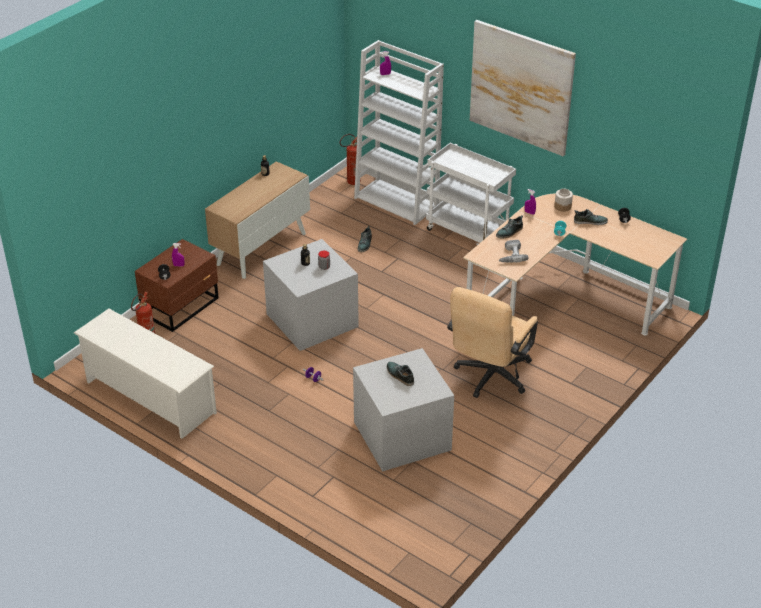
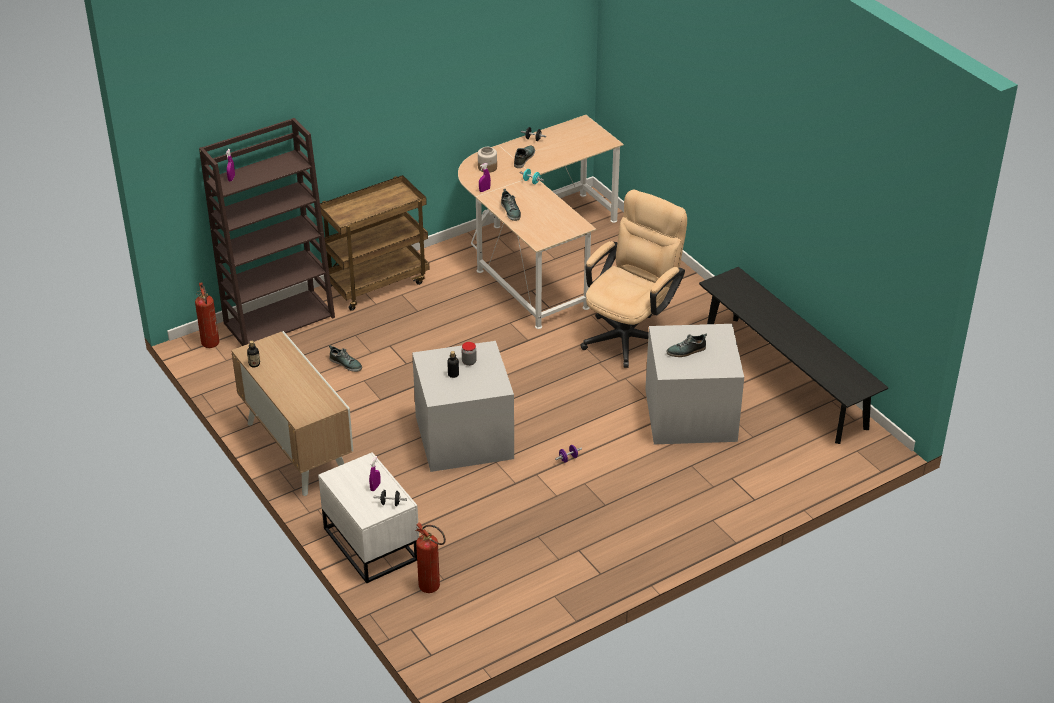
camera: 70 degrees left, 0 degrees up
(149, 397) = (533, 601): white shoe rack -> none
(182, 306) = (371, 542): brown nightstand -> white nightstand
(397, 202) = (280, 319): white bookcase -> brown bookcase
(469, 233) = (377, 283): white cart -> brown cart
(486, 485) = (784, 378): none -> black bench
(489, 378) = (630, 334): beige office chair -> beige office chair turned 105 degrees counterclockwise
(510, 255) = (551, 221): power drill -> none
(521, 87) = (391, 81): picture -> none

